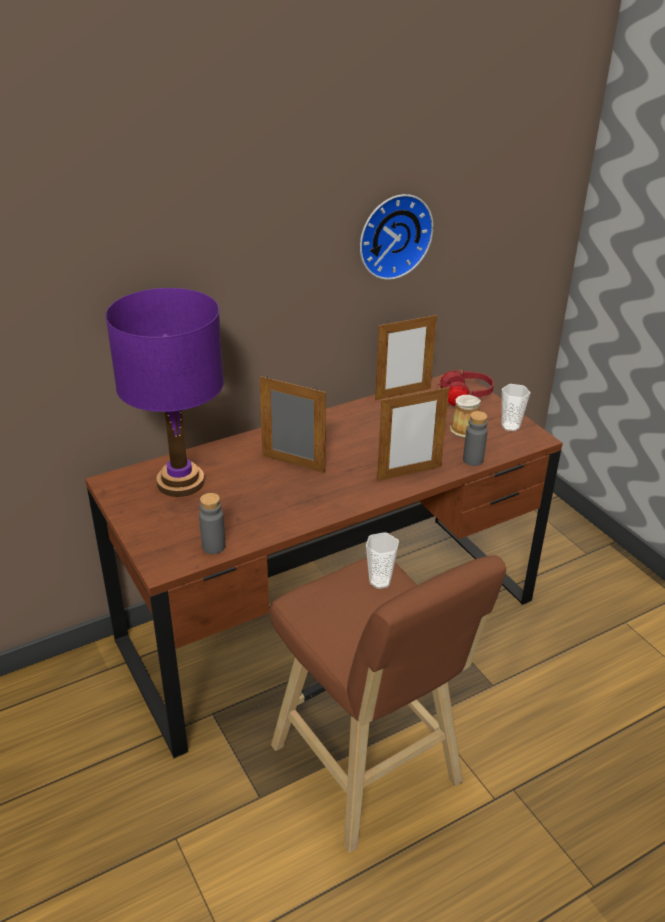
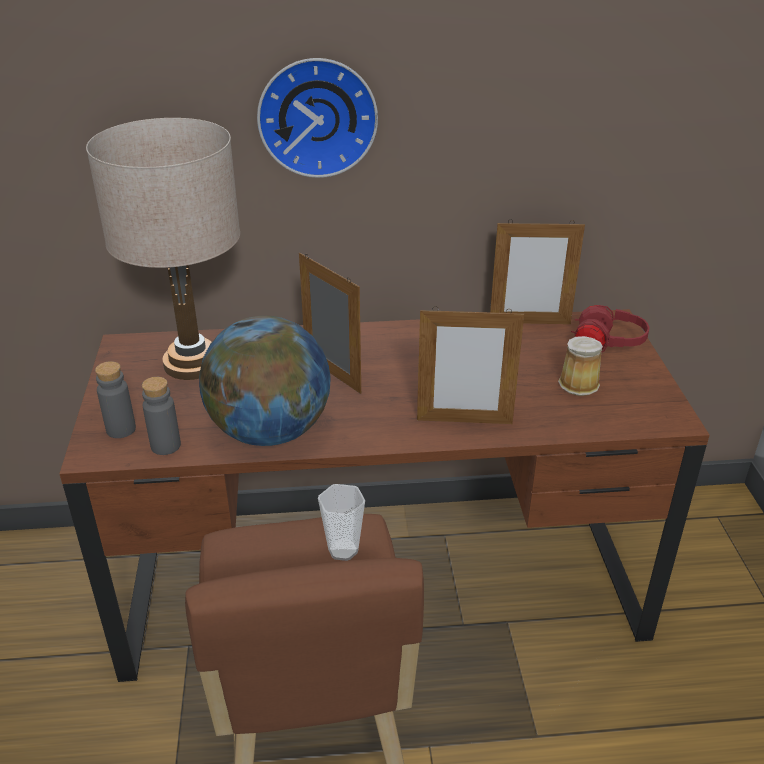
camera: 25 degrees right, 0 degrees up
(180, 482) = (192, 363): purple table lamp -> beige table lamp
(282, 516) = (270, 431): none -> globe
(393, 235) = (534, 104): wall clock -> wall clock (317, 116)
(473, 460) = (562, 426): grey bottle -> grey bottle (121, 429)
(510, 426) = (646, 395): cup -> none

